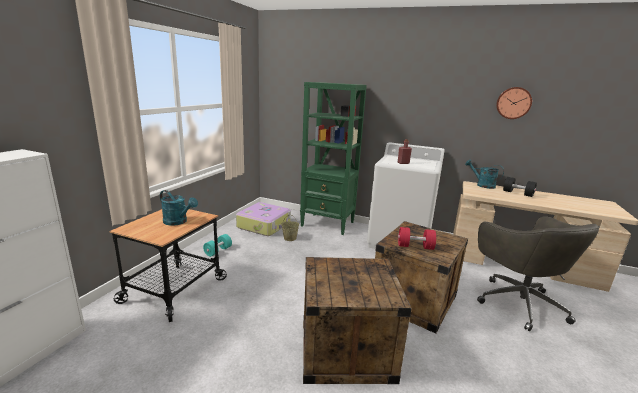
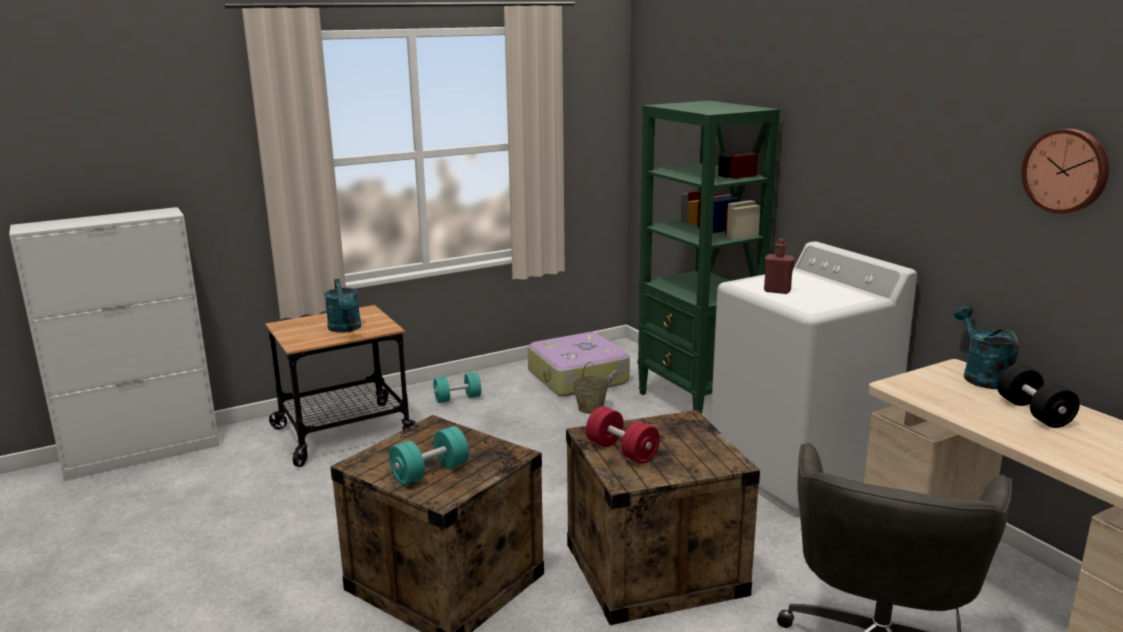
camera: 40 degrees right, 0 degrees up
(363, 287) = (430, 472): none -> turquoise dumbbell

